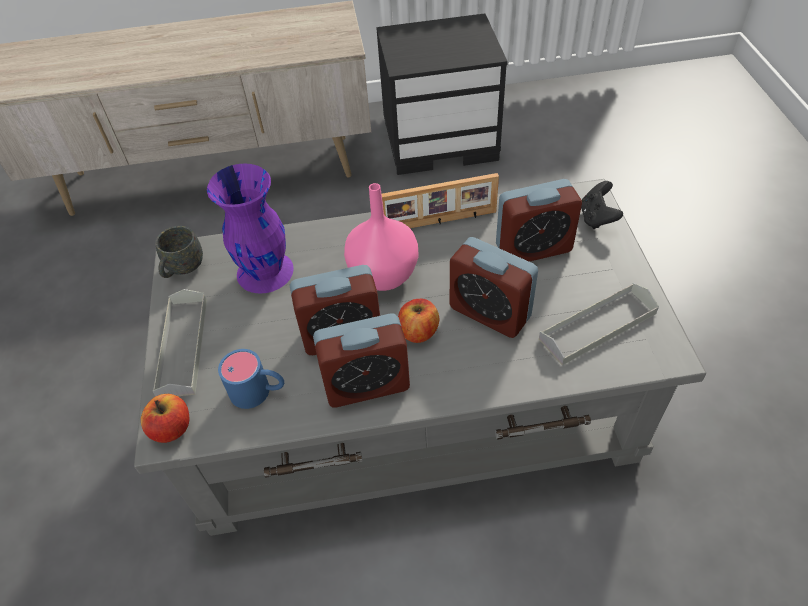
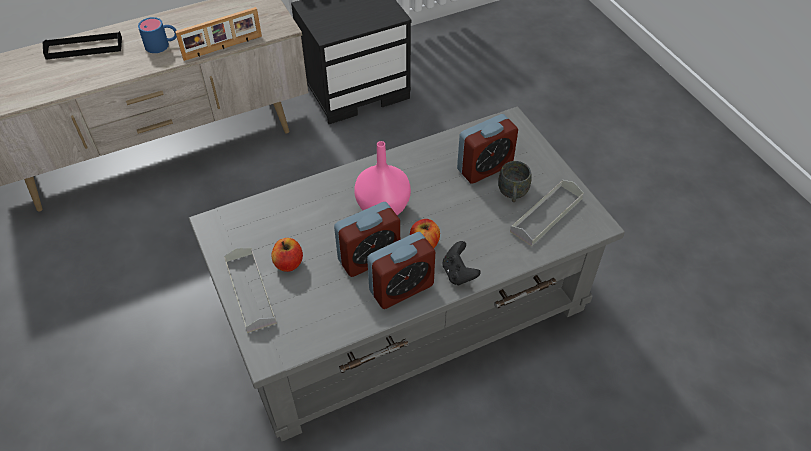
camera: 20 degrees left, 0 degrees up
(129, 43) = (84, 48): none -> black tray
(172, 428) = (270, 351): apple -> apple (289, 263)
(182, 269) = (221, 233): grey mug -> grey mug (512, 194)
(259, 392) = (324, 310): blue mug -> blue mug (162, 45)
(266, 271) = (290, 222): purple vase -> none
(439, 222) = (409, 160): picture frame -> picture frame (223, 48)
(490, 312) = (470, 220): alarm clock -> none
(597, 218) = (522, 137): black game controller -> black game controller (458, 273)

